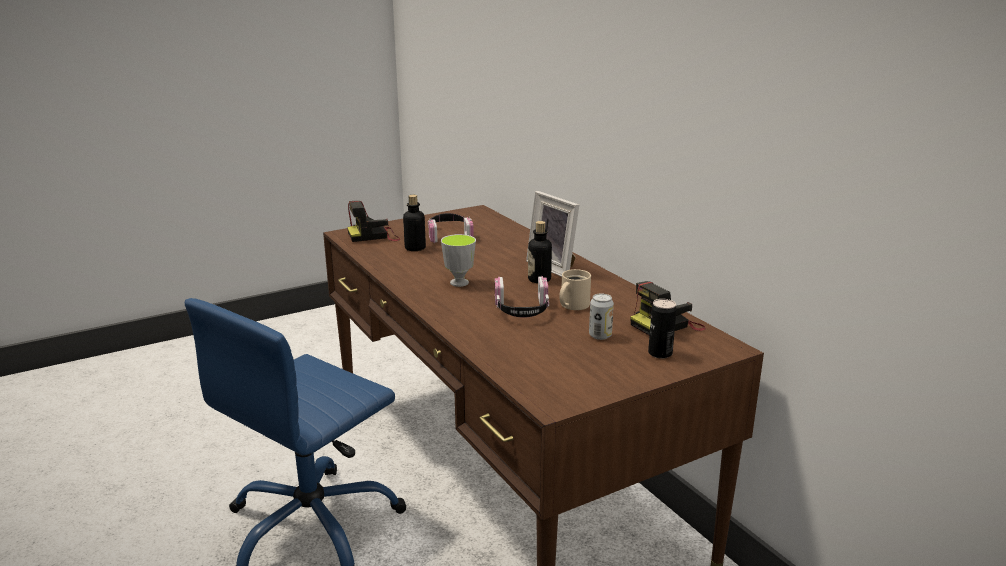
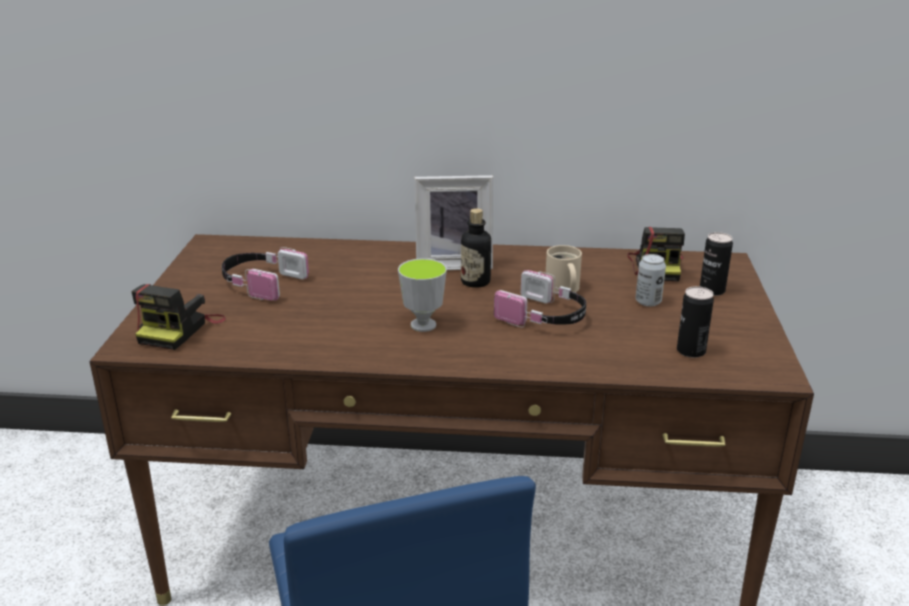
camera: 55 degrees left, 5 degrees up
(415, 248) = (270, 316): bottle -> none
(544, 366) = (691, 351): none -> can

